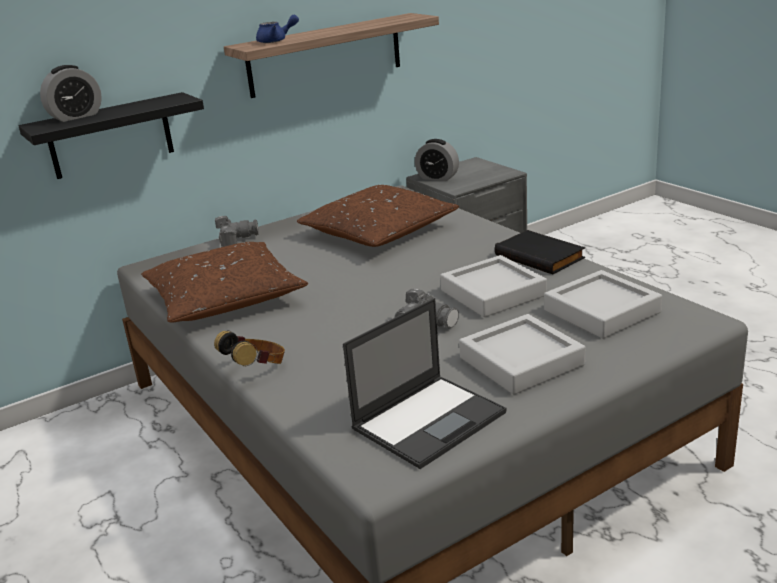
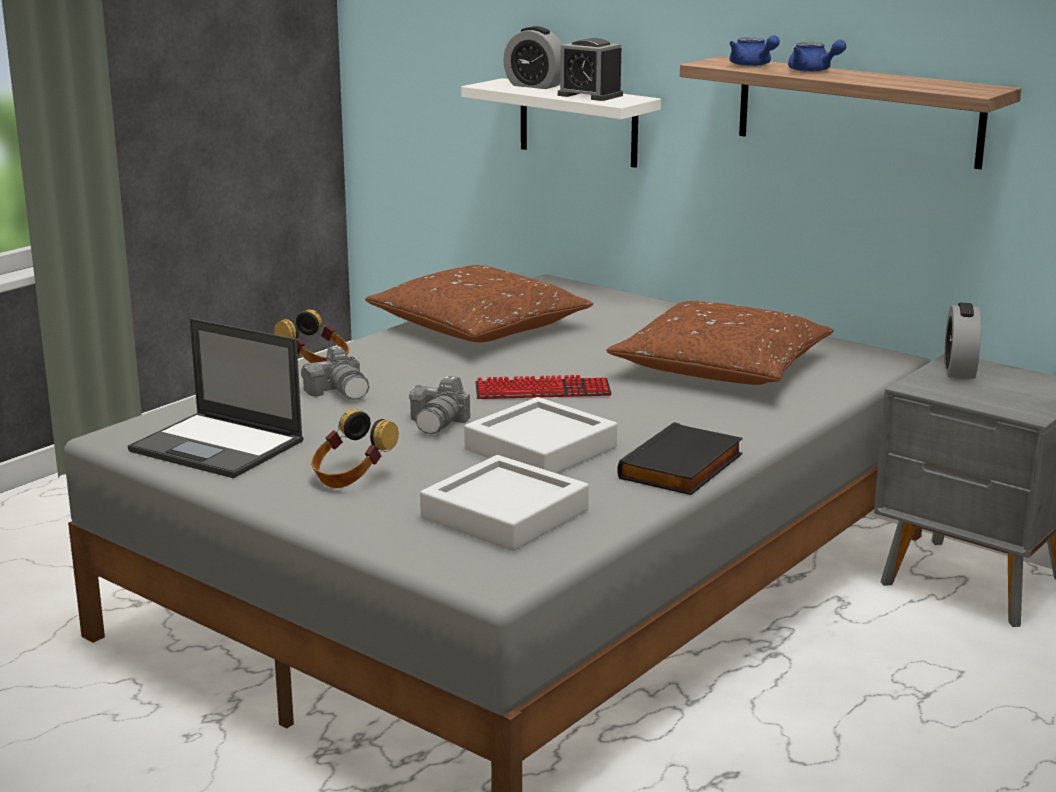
camera: 70 degrees right, 5 degrees down
(110, 136) = (578, 123): black shelf -> white shelf
(144, 105) = (590, 95): none -> alarm clock
(236, 240) = (647, 305): camera -> camera (340, 391)
(314, 33) = (813, 71): none -> blue teapot
(385, 285) = (542, 391): none -> keyboard
(521, 361) = (351, 477): grey tray -> headphones

